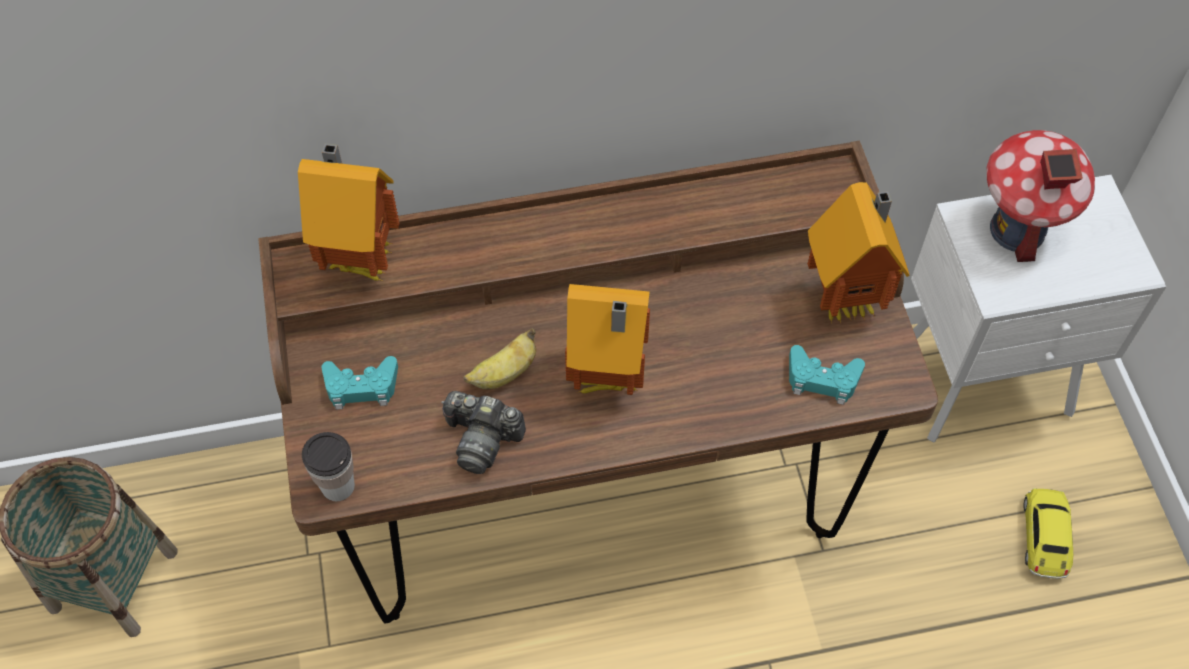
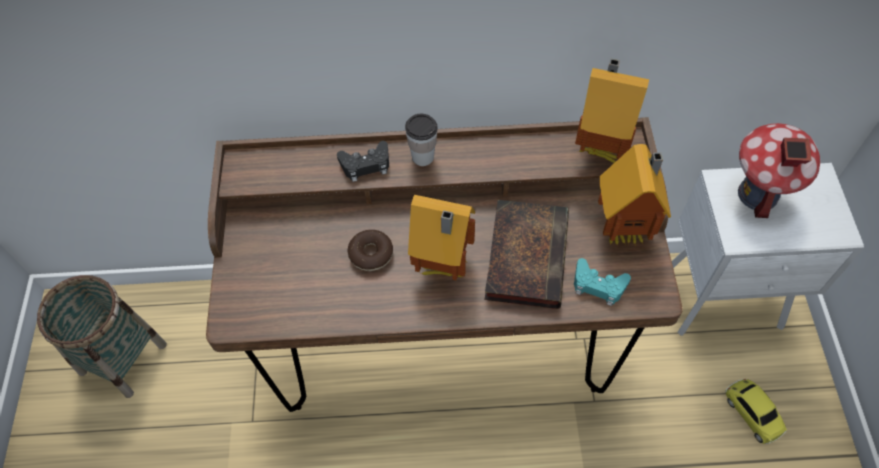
camera: 10 degrees right, 0 degrees up
(338, 486) = (241, 319): cup -> cup (423, 157)
(361, 259) = (283, 162): toy house -> toy house (600, 147)
(361, 386) = (271, 251): turquoise game controller -> none
(479, 249) = (366, 165): none -> black game controller
(482, 439) = (347, 299): camera -> none
(504, 373) = (371, 254): banana -> donut
(718, 349) = (525, 254): none -> book
(1044, 538) = (752, 413): toy car -> toy car turned 135 degrees clockwise

